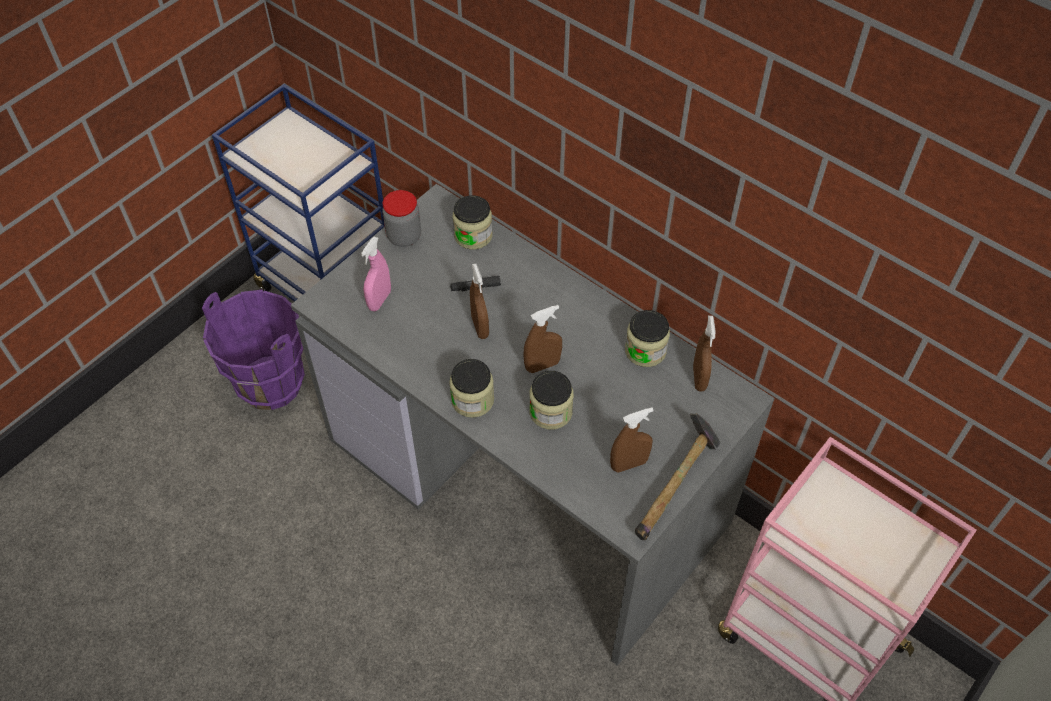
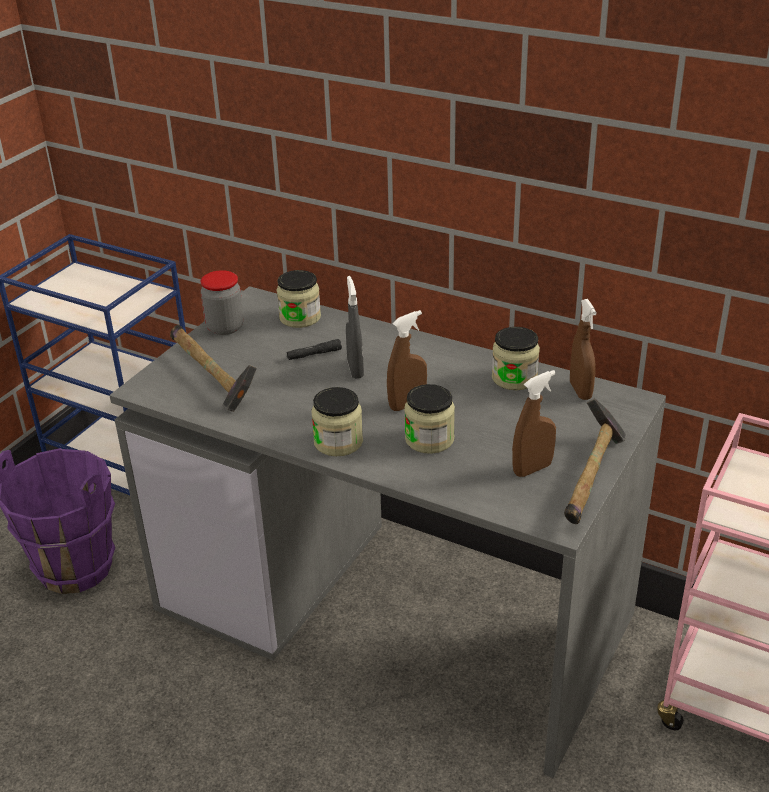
camera: 10 degrees left, 20 degrees down
(379, 300) = (210, 378): pink spray bottle -> hammer
(480, 327) = (328, 384): brown spray bottle -> none
(507, 313) = (355, 369): none -> grey spray bottle

